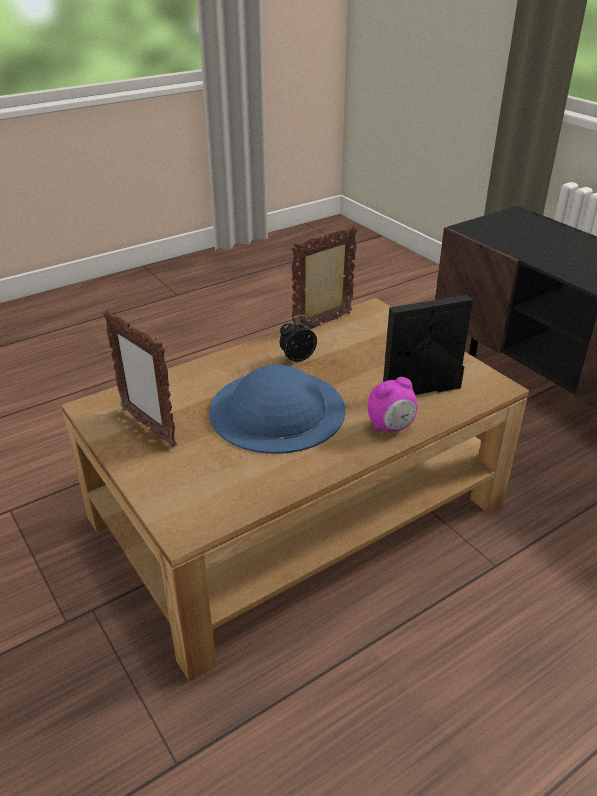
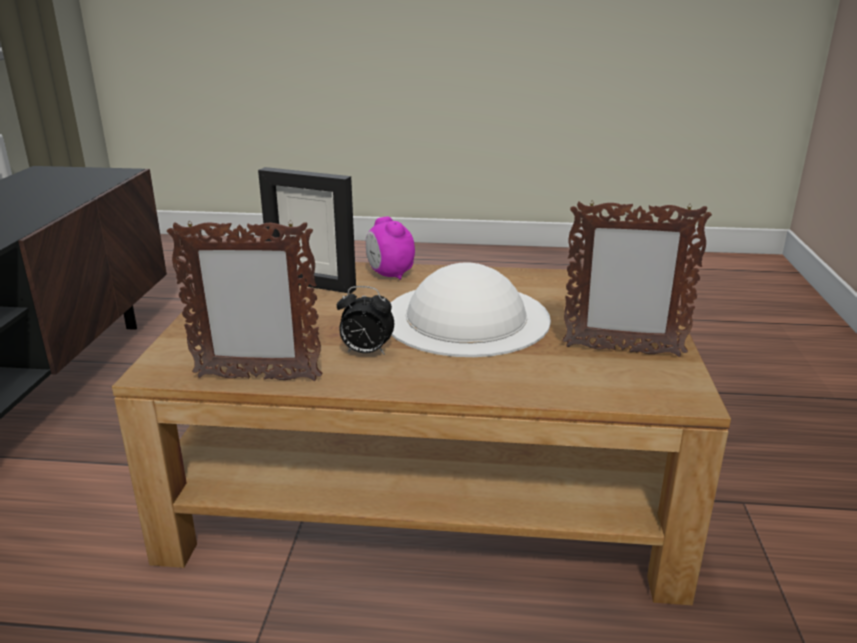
camera: 140 degrees left, 10 degrees down
(148, 427) = (622, 351): picture frame -> picture frame turned 105 degrees clockwise
(277, 410) = (466, 317): blue hat -> white hat
(391, 427) = (389, 275): alarm clock -> alarm clock turned 135 degrees counterclockwise

